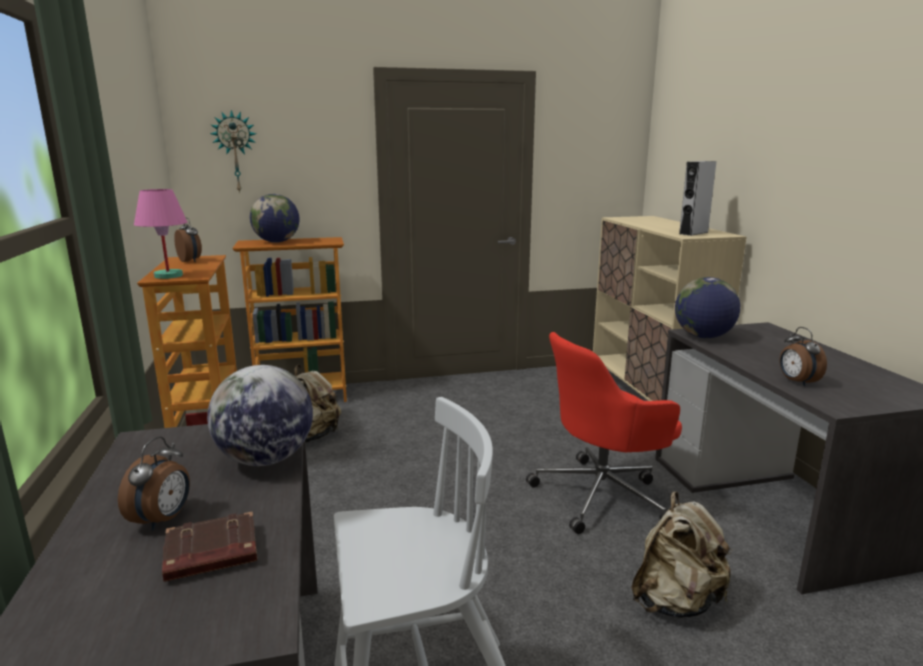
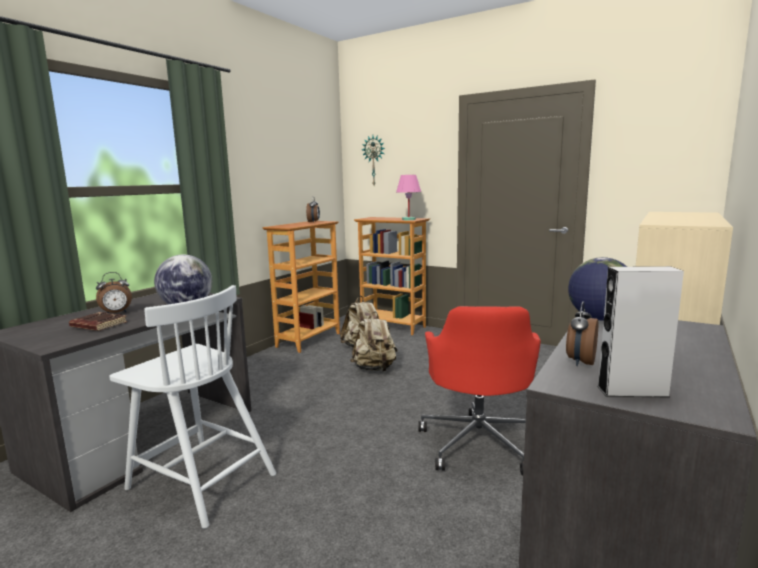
camera: 45 degrees right, 5 degrees down
(168, 275) = (282, 226): pink table lamp -> pink table lamp (408, 219)
(277, 242) = (385, 218): globe -> none
(602, 495) = (479, 441): red office chair -> red office chair turned 105 degrees counterclockwise
(676, 601) = (407, 520): beige backpack -> beige backpack (375, 369)
(693, 233) = (678, 222): grey speaker -> grey speaker (632, 391)

